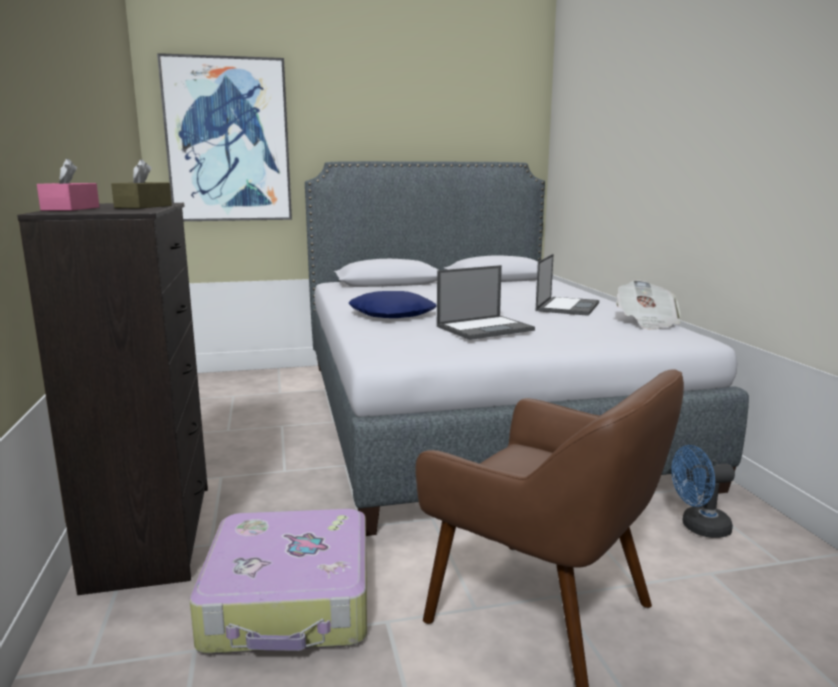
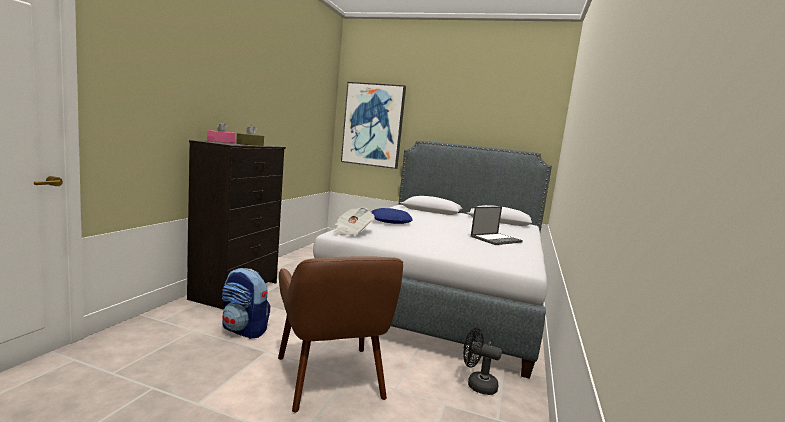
camera: 30 degrees right, 5 degrees down
(290, 602) = (244, 330): suitcase -> backpack
(485, 328) = (414, 235): laptop -> none
(646, 322) = (521, 255): newspaper -> newspaper (351, 232)
(699, 527) = (477, 384): blue fan -> black fan

